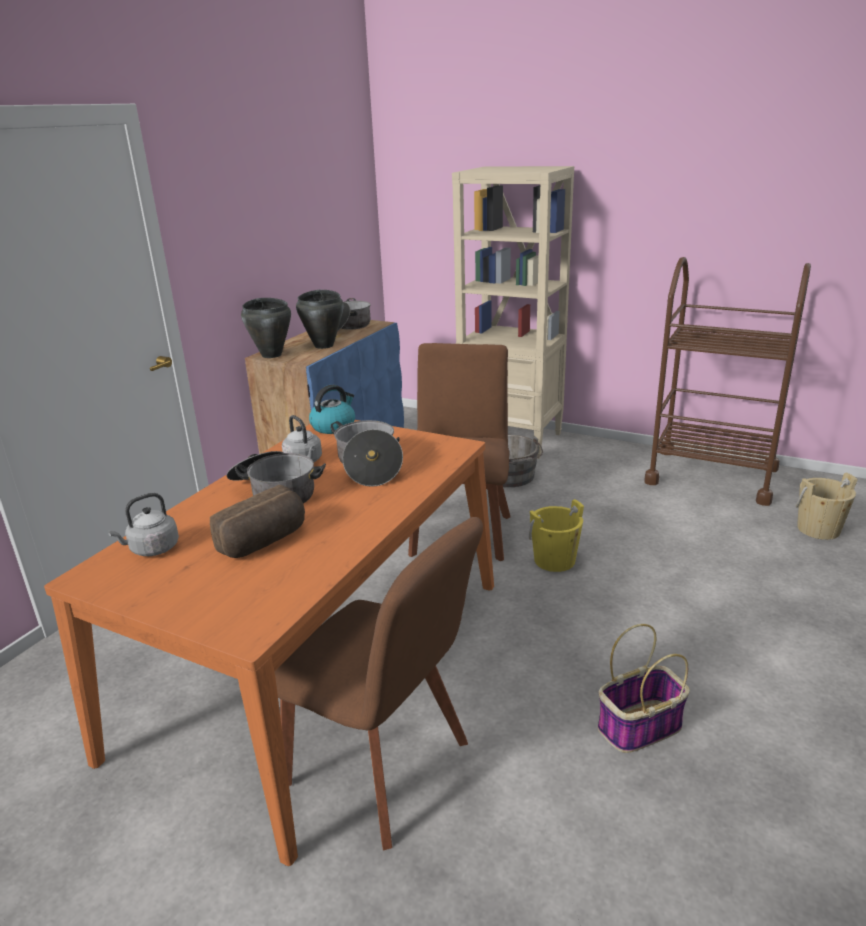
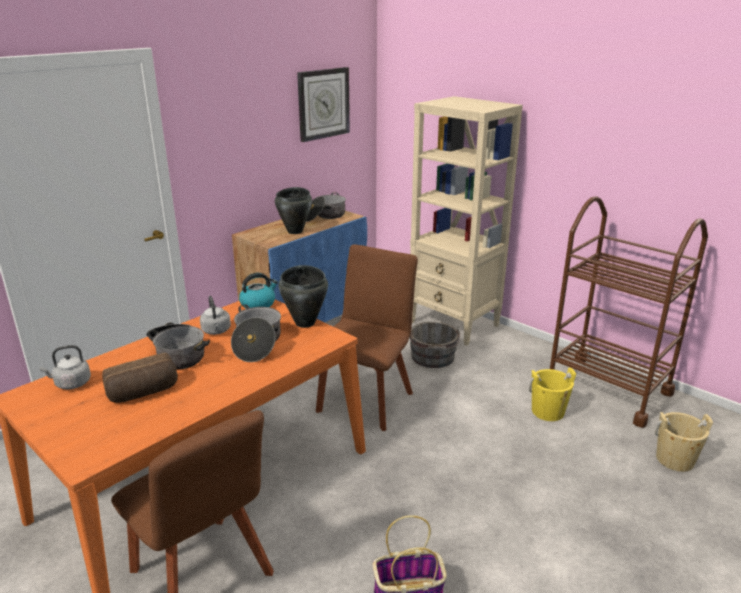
camera: 15 degrees right, 0 degrees up
(272, 355) = (252, 234): black cooking pot -> black cooking pot (305, 323)
(325, 187) = (323, 103): none -> wall clock
(554, 560) = (425, 439): yellow bucket -> yellow bucket (547, 411)

